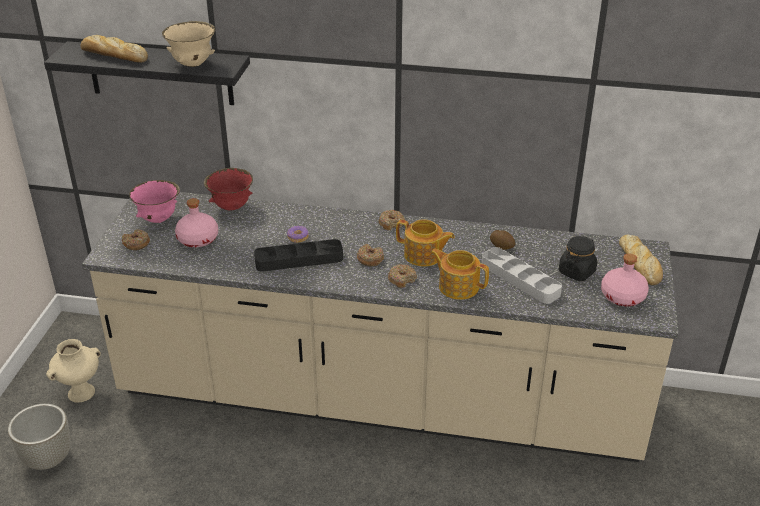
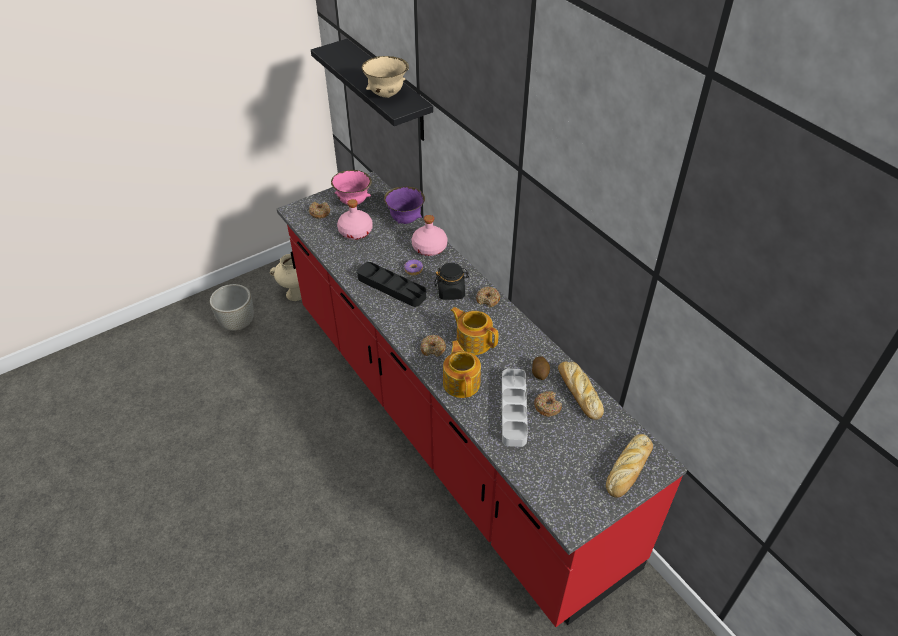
camera: 45 degrees right, 10 degrees up
(113, 55) = (353, 63): bread -> bread (578, 391)
(231, 207) = (405, 220): red bowl -> purple bowl
(370, 259) = (435, 318): donut -> donut (547, 406)
(380, 399) = (449, 427): beige counter -> red counter
(423, 255) = (473, 341): teapot -> teapot turned 150 degrees clockwise
(577, 272) = (566, 436): black jar -> black jar (451, 292)
(623, 296) = (571, 485): pink bottle -> pink bottle (429, 248)

